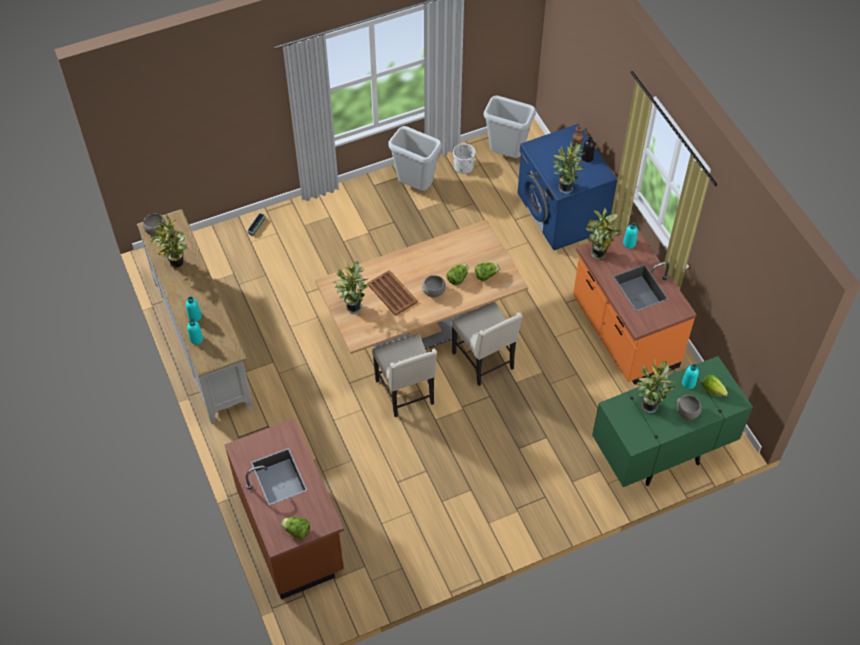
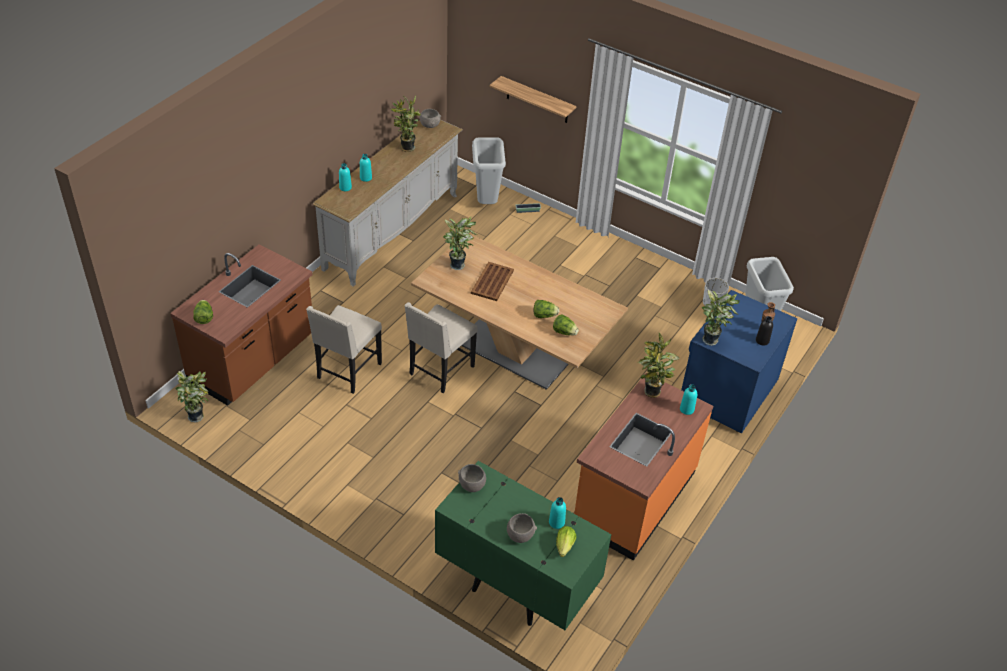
camera: 55 degrees right, 10 degrees down
(225, 131) = (537, 100): none -> shelf
(414, 187) = (659, 282): grey trash can -> grey trash can (486, 202)
(433, 292) = (516, 306): grey bowl -> grey bowl (471, 485)
(484, 361) = (515, 408): beige chair -> beige chair (348, 371)
(648, 404) = (506, 500): potted plant -> potted plant (197, 416)

